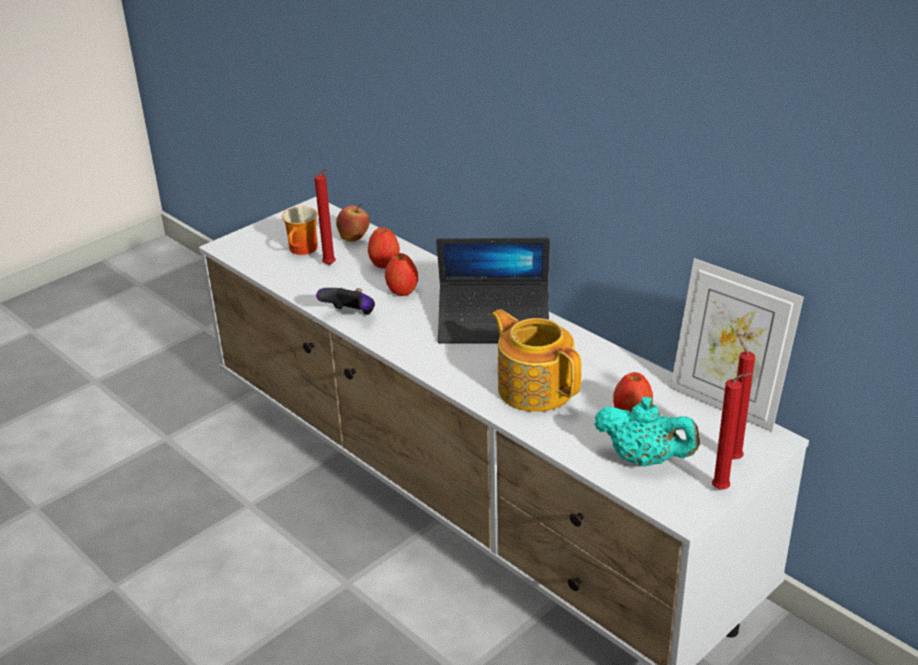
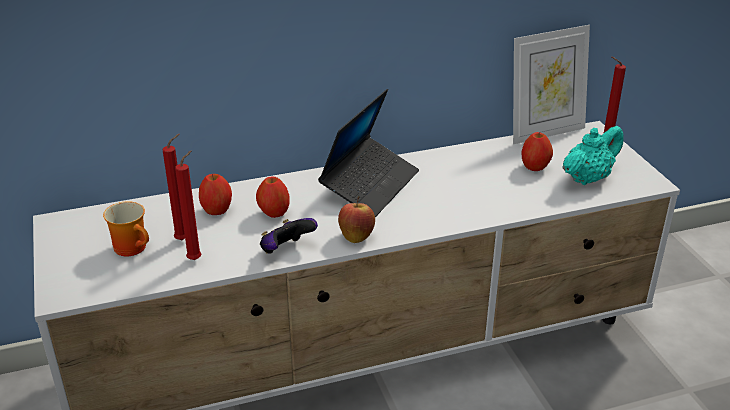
camera: 65 degrees left, 0 degrees up
(354, 238) = (149, 214): apple -> apple (356, 236)
(535, 387) = (473, 193): teapot -> none
(723, 490) = (635, 162): red candle -> red candle (196, 259)

